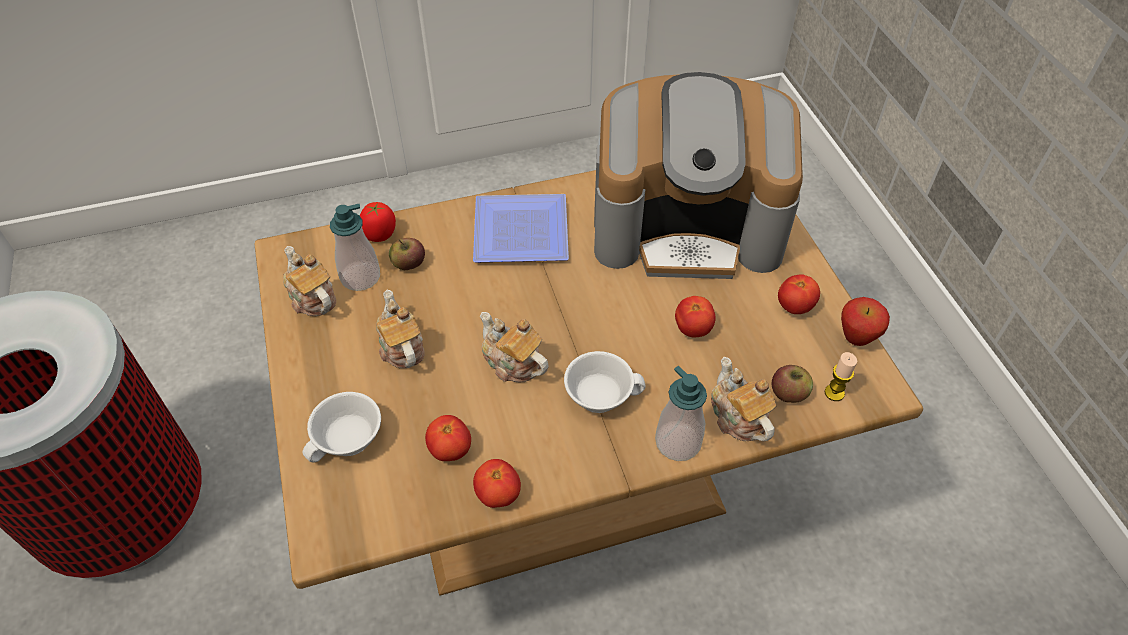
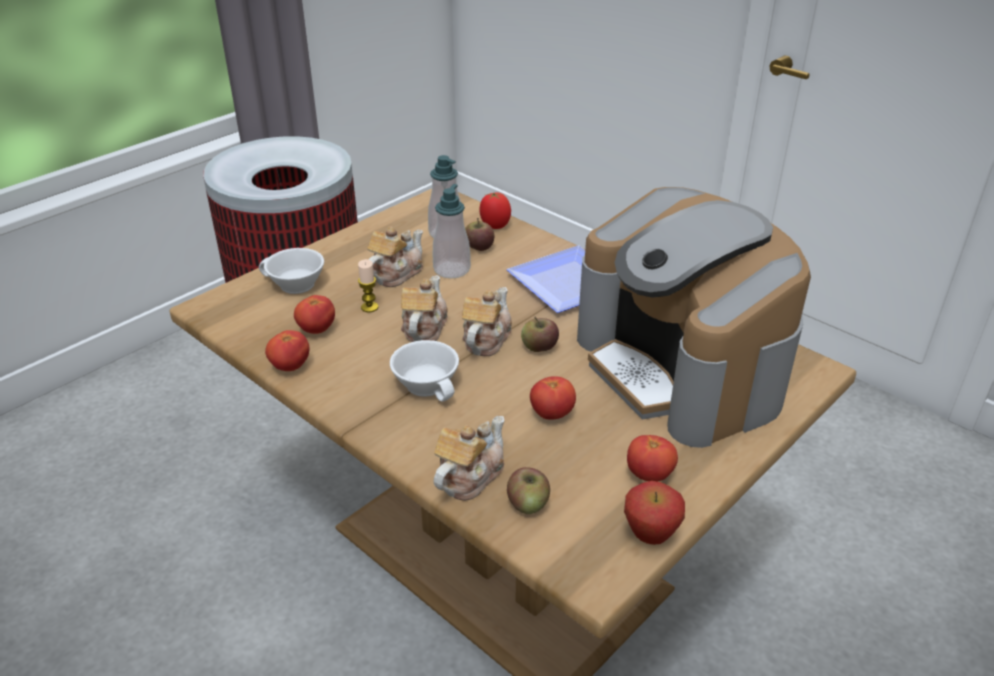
camera: 60 degrees right, 15 degrees down
(312, 298) = (408, 223): teapot -> teapot (485, 339)
(600, 295) = (539, 347): none -> apple
(678, 442) = (410, 446): soap dispenser -> soap dispenser (452, 269)
(834, 393) = (557, 539): candle -> candle (369, 307)

